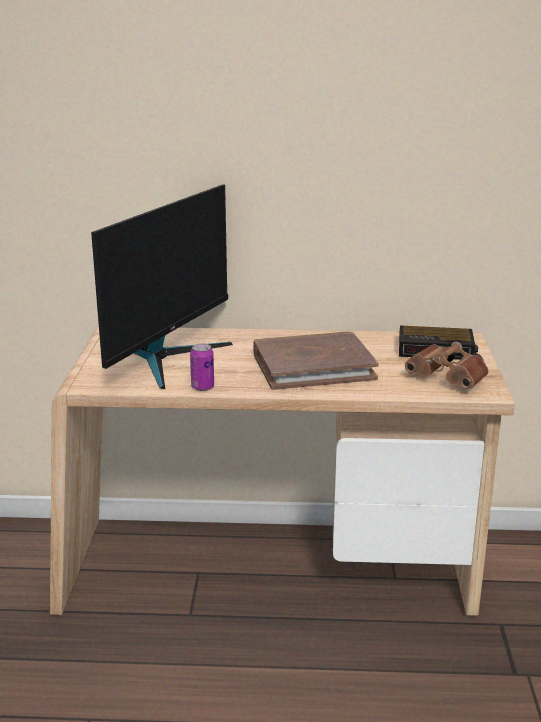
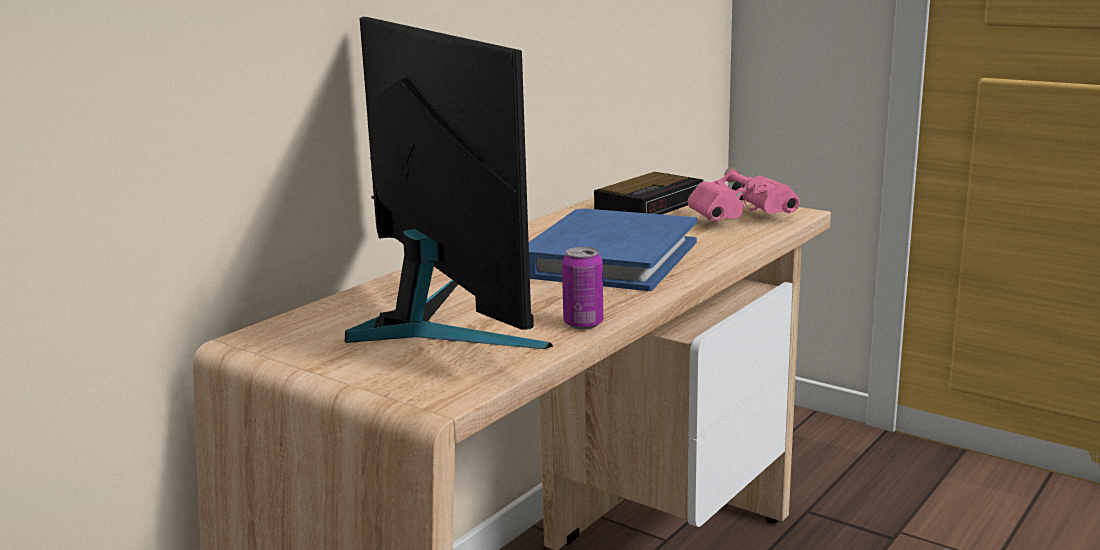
camera: 55 degrees left, 5 degrees down
(313, 366) = (608, 258): brown book -> blue book
(449, 380) = (742, 218): brown binoculars -> pink binoculars

